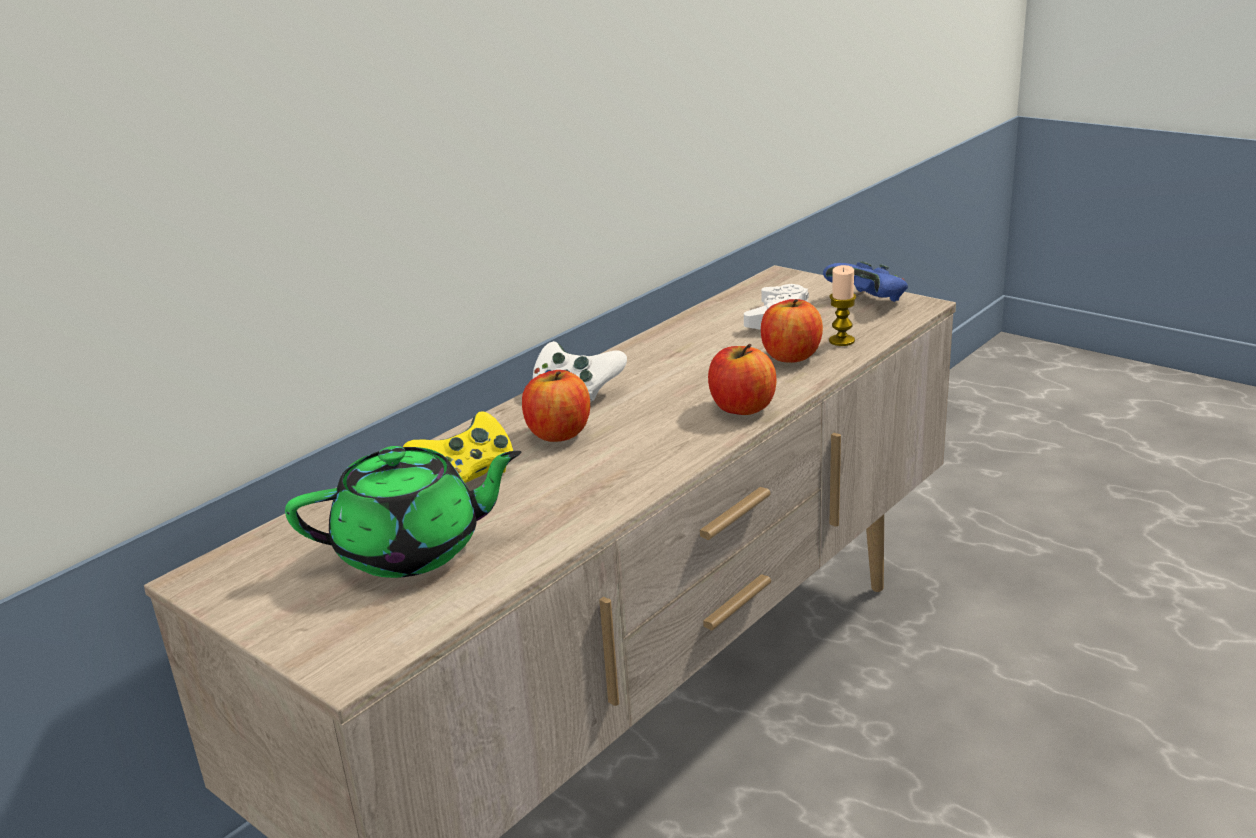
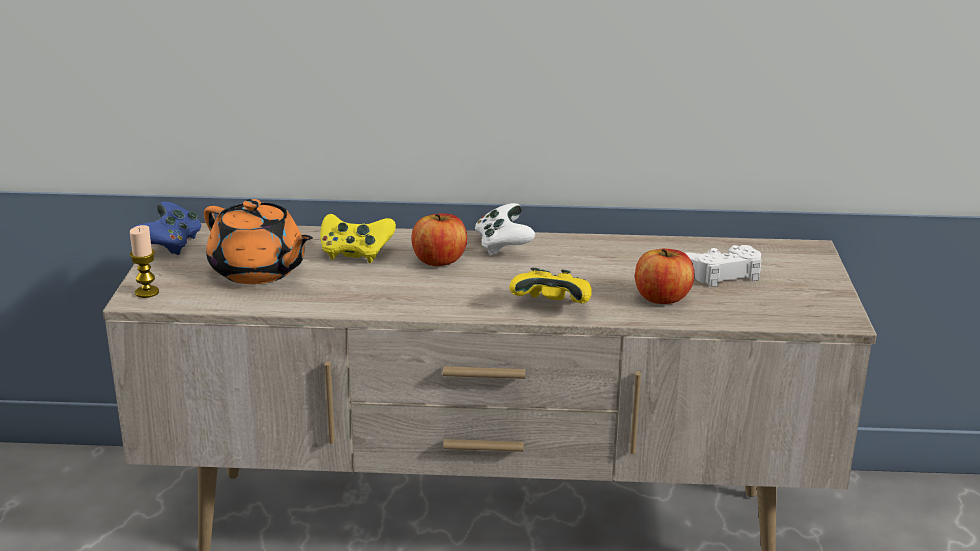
camera: 50 degrees right, 0 degrees up
(412, 550) = (258, 271): green teapot -> orange teapot
(741, 407) = (552, 306): apple -> yellow game controller
(841, 341) = (719, 308): candle -> candle (147, 292)
(868, 300) = (816, 297): blue game controller -> blue game controller (170, 245)

